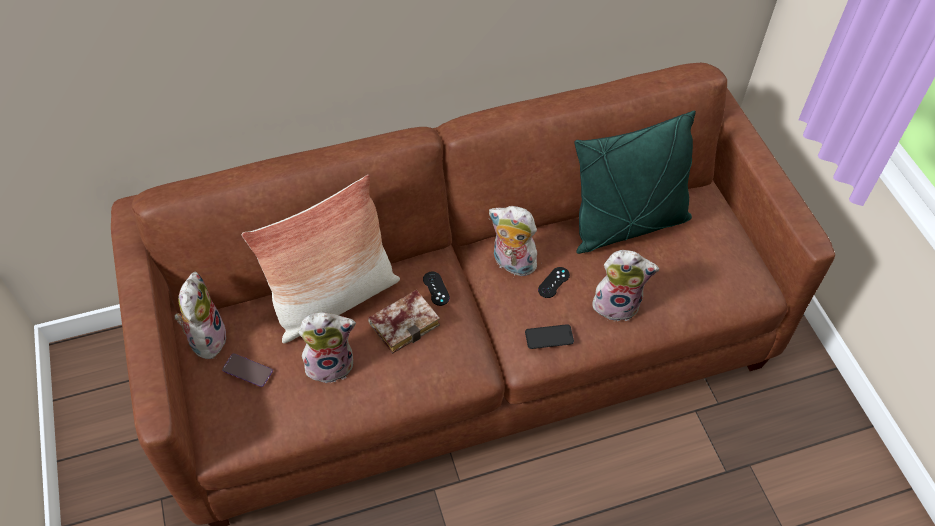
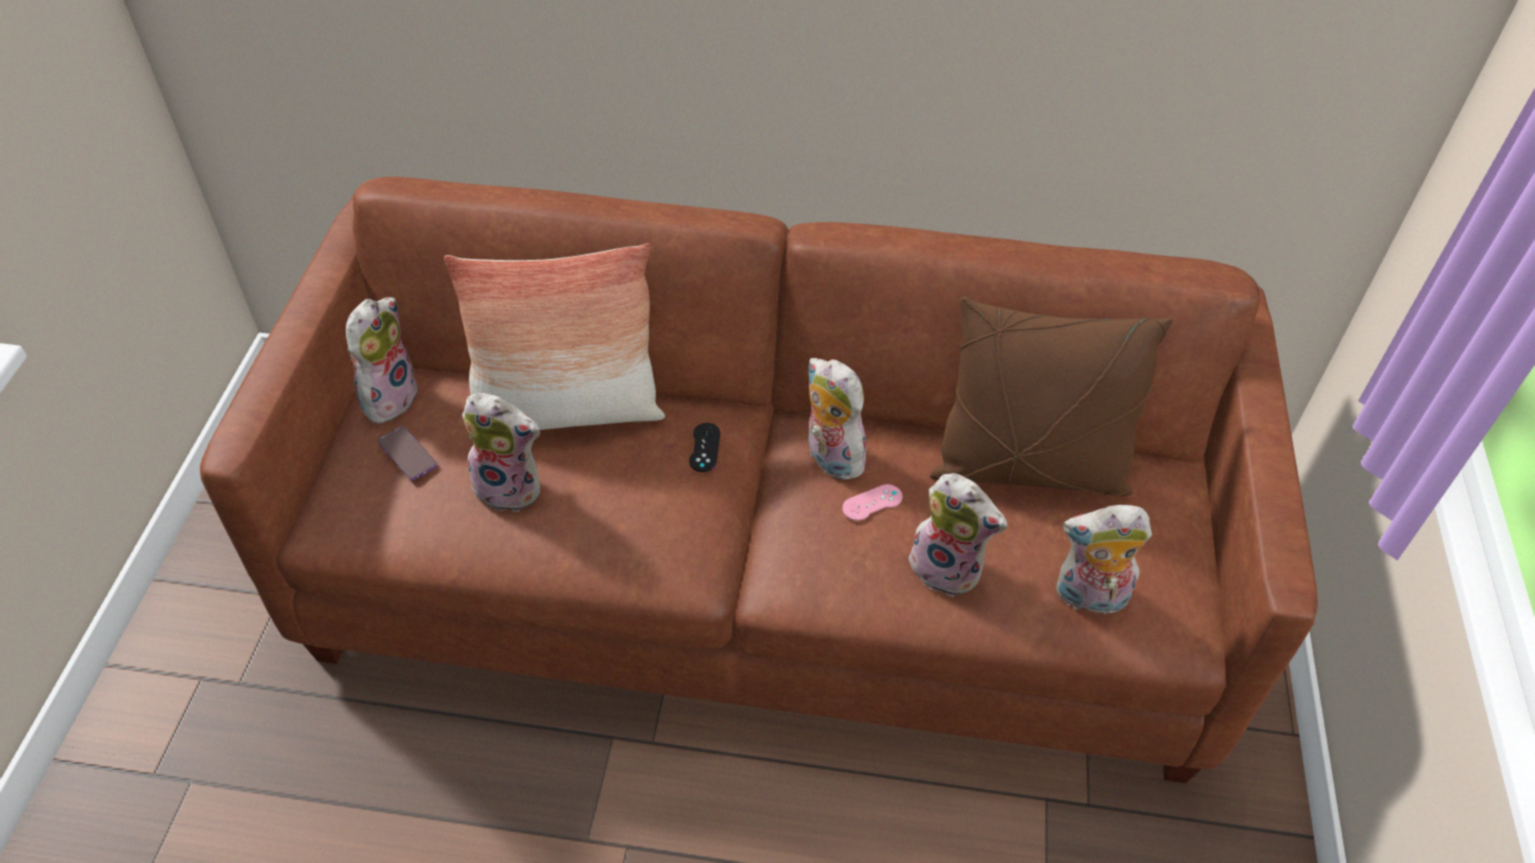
camera: 25 degrees right, 5 degrees down
(405, 322) = (637, 473): book -> none
(549, 337) = (822, 572): phone -> none
(553, 282) = (872, 503): black game controller -> pink game controller
(627, 225) = (1029, 469): green pillow -> brown pillow
(700, 289) = (1089, 598): none -> plush toy

